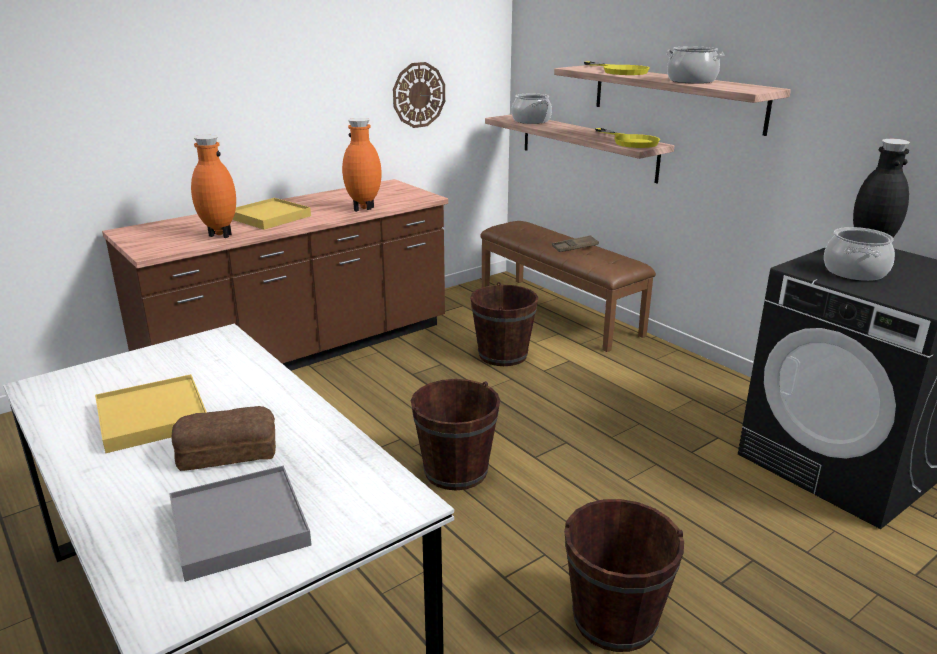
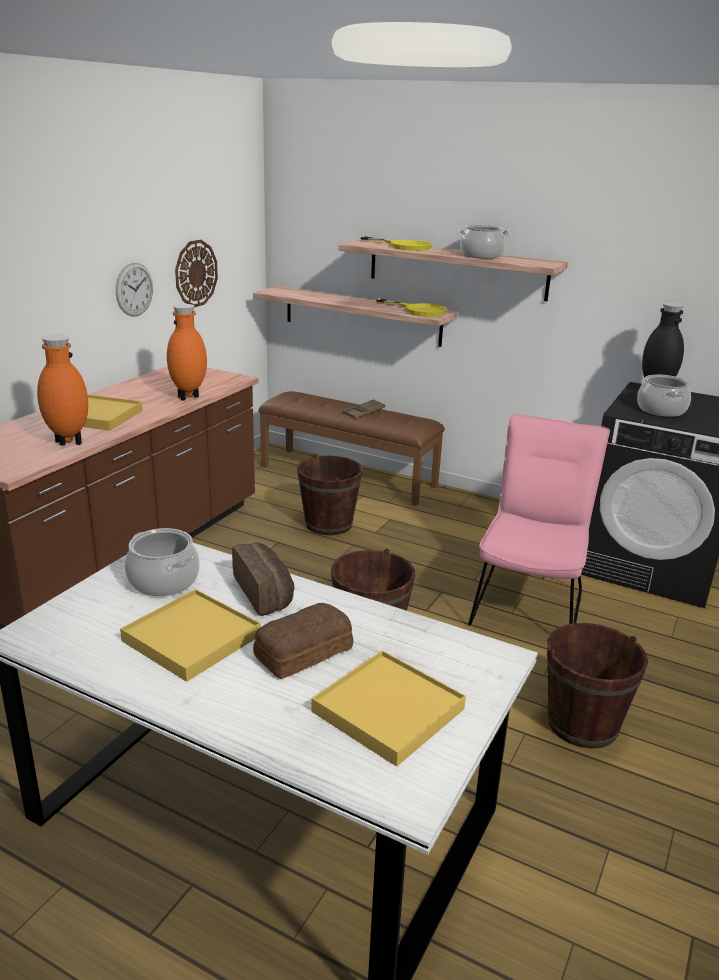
camera: 25 degrees left, 0 degrees up
(239, 525) = (388, 710): grey tray -> yellow tray
(258, 391) = (266, 593): none -> bread
(343, 105) = (134, 289): none -> wall clock
(531, 121) = (302, 293): cooking pot -> cooking pot (164, 581)
(655, 474) = (529, 603): none -> pink chair

